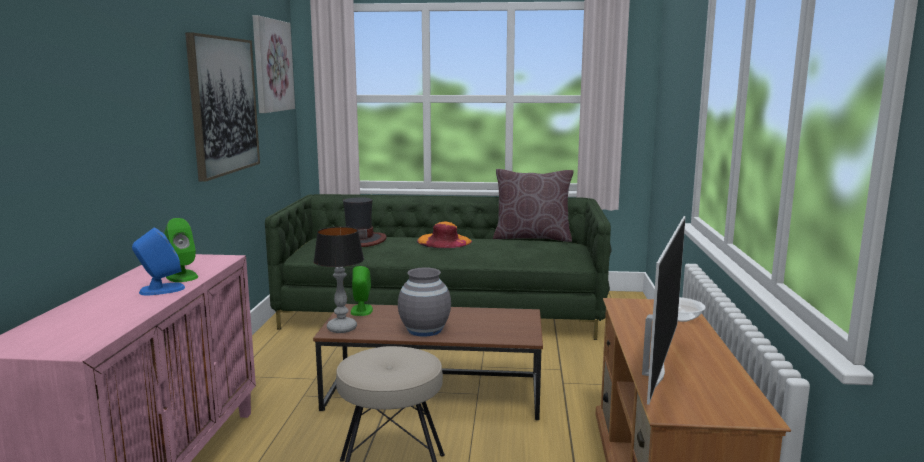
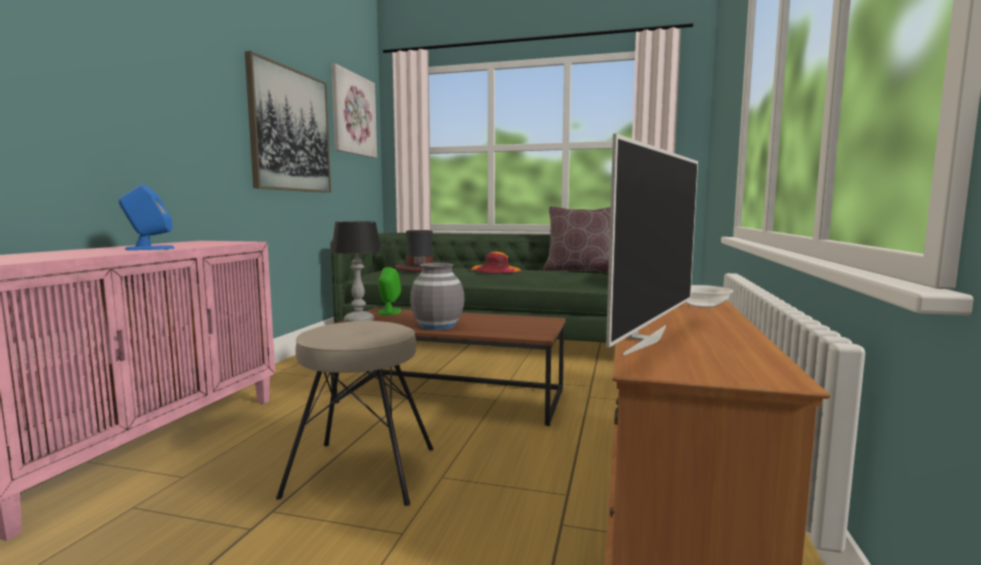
camera: 10 degrees right, 5 degrees down
(181, 276) = (185, 245): green speaker -> none

